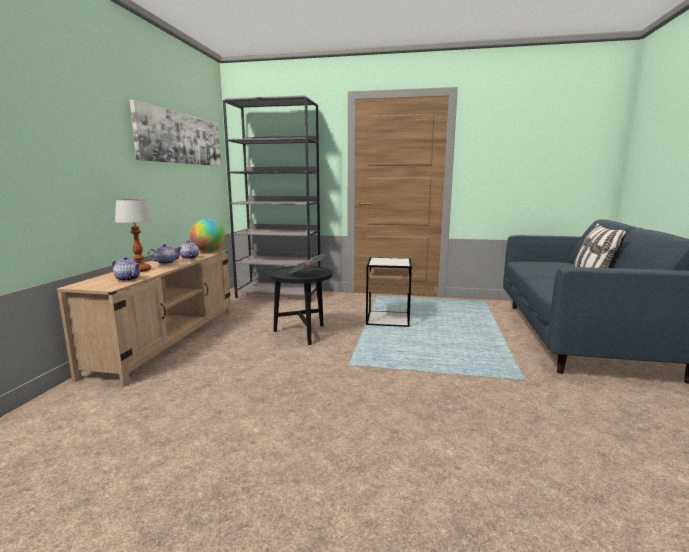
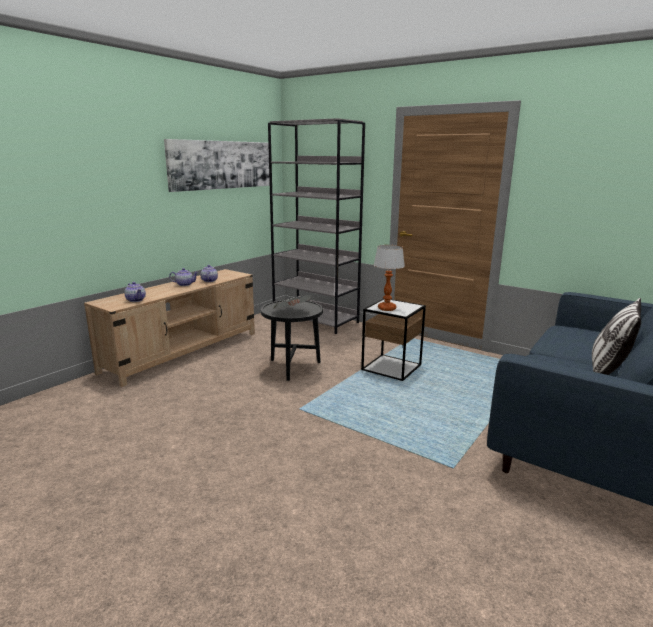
camera: 25 degrees right, 5 degrees up
(140, 270) = (156, 291): table lamp -> table lamp (386, 308)
(208, 252) = (234, 274): globe -> none

